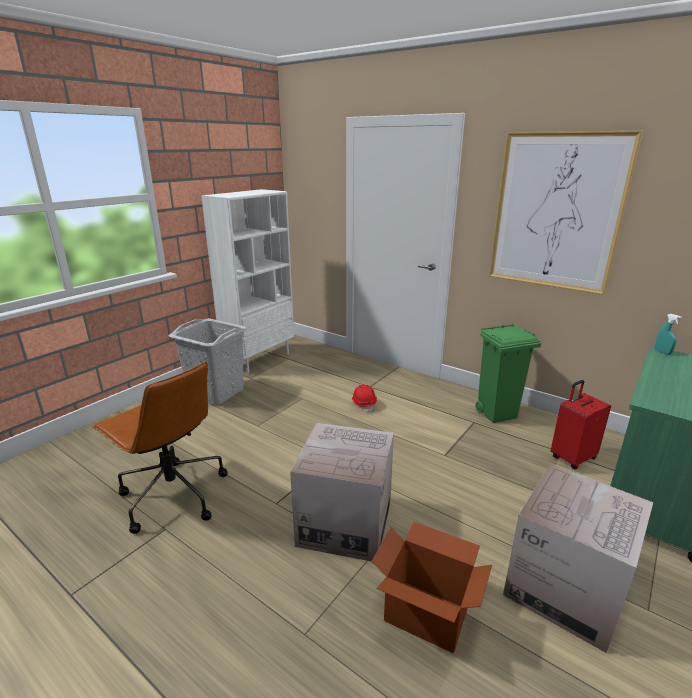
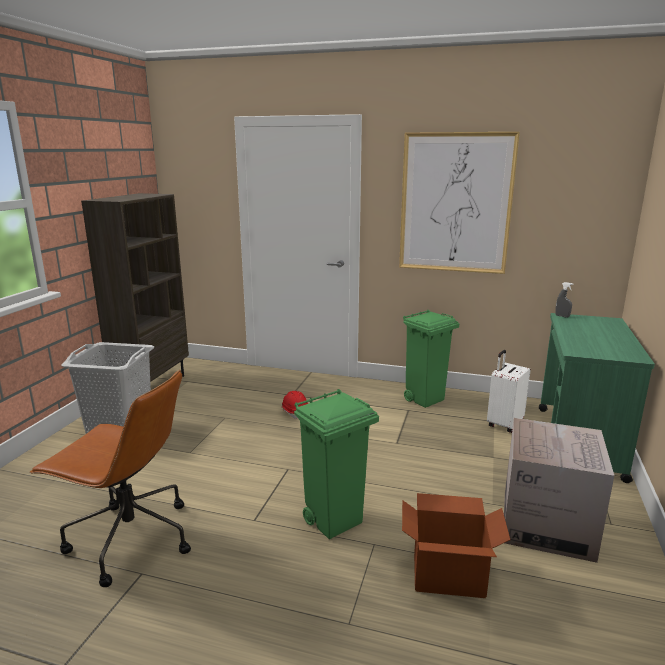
camera: 20 degrees left, 5 degrees down
(259, 359) = (152, 386): white bookcase -> brown bookcase
(345, 523) = (335, 521): cardboard box -> green trash can
(572, 457) = (504, 424): red suitcase -> white suitcase
(662, 352) = (562, 316): turquoise spray bottle -> grey spray bottle

